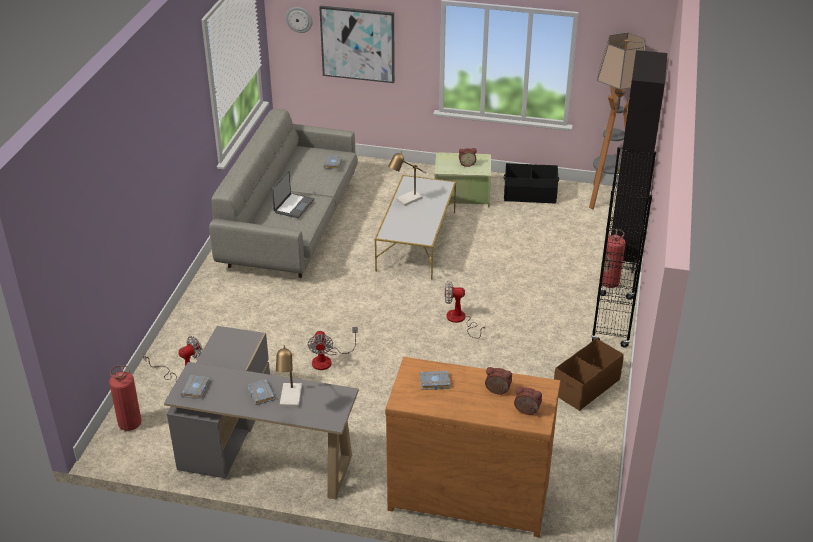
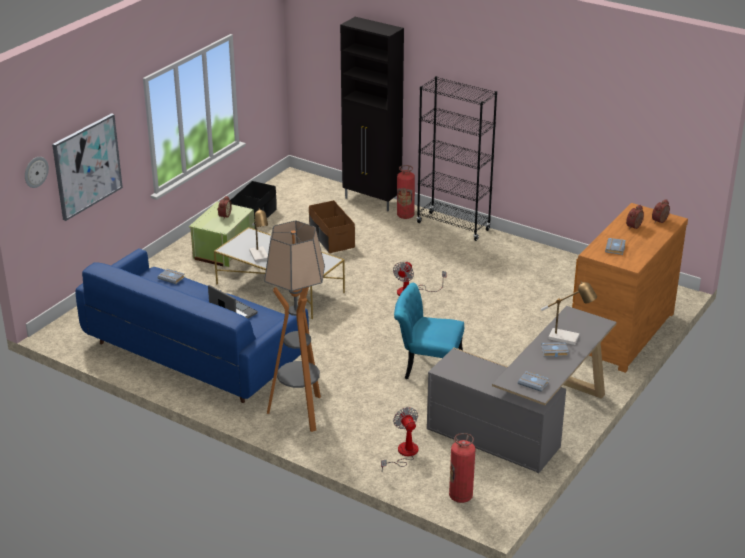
camera: 70 degrees left, 5 degrees down
(291, 224) = (195, 351): grey sofa -> blue sofa
(327, 360) = (427, 368): fan -> turquoise chair
(586, 386) = (525, 257): brown storage box -> brown storage box (331, 238)
(606, 197) = (286, 186): floor lamp -> floor lamp (299, 412)

